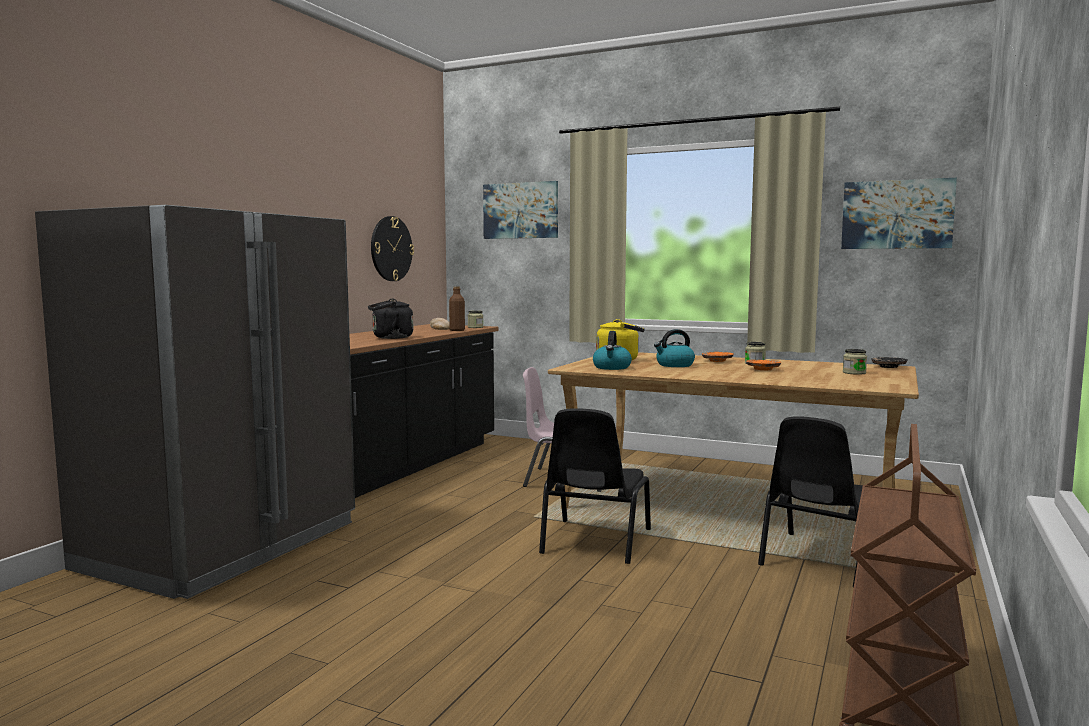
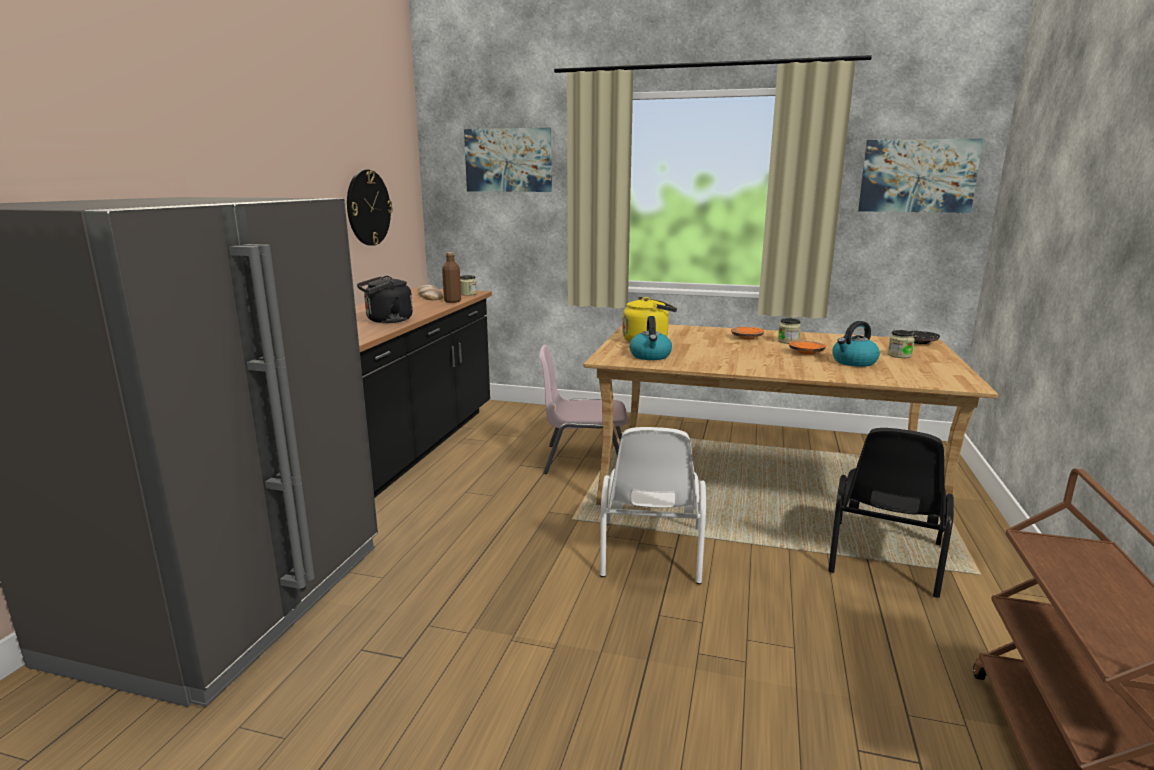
camera: 10 degrees left, 10 degrees up
(594, 542) = (650, 553): black chair -> white chair
(674, 365) = (711, 348): kettle -> kettle (854, 362)

